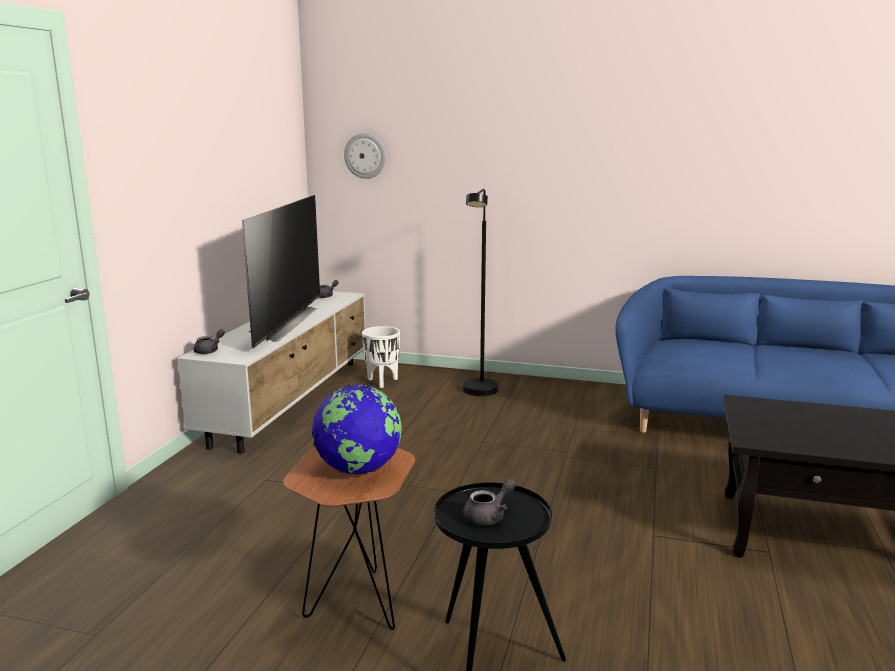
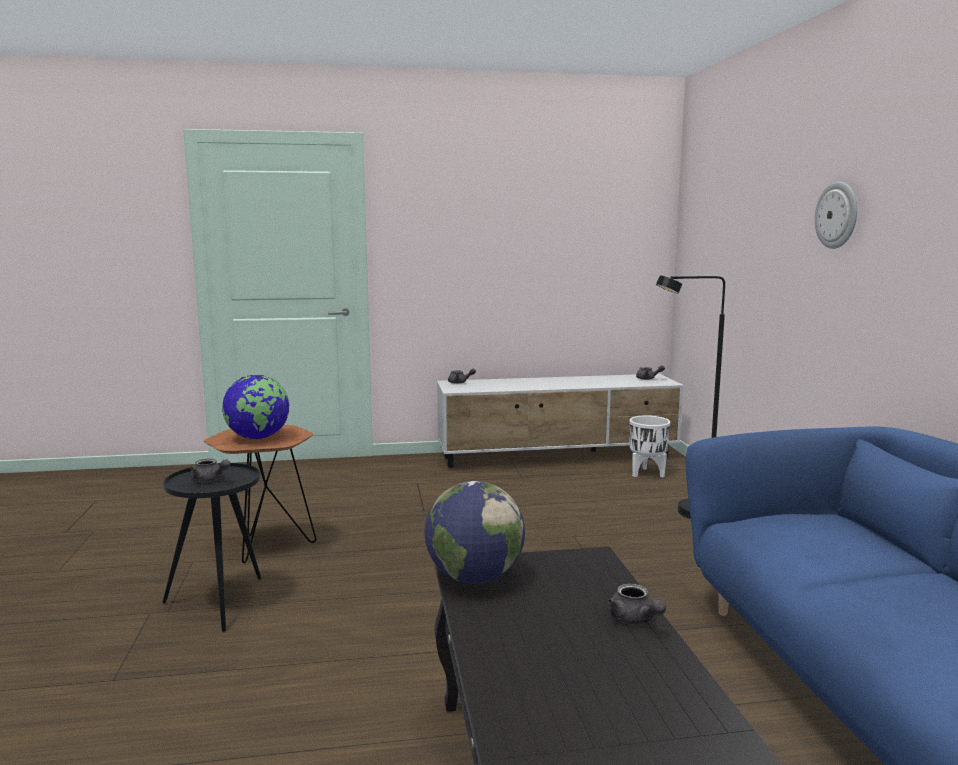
camera: 65 degrees right, 5 degrees down
(282, 323) = (550, 383): television -> none
(365, 156) = (703, 241): wall clock -> wall clock (837, 215)
(773, 440) = (474, 578): none -> globe
(838, 412) = (635, 620): none -> grey teapot

